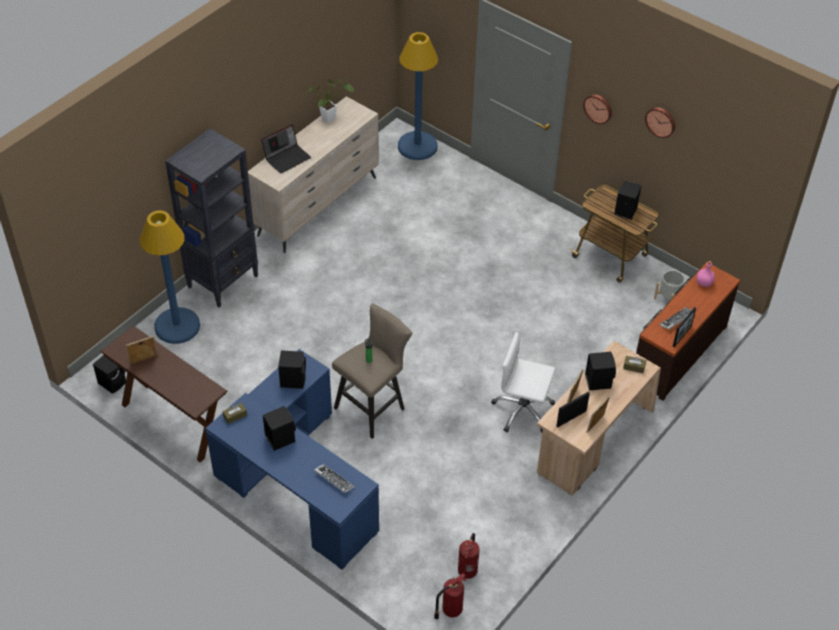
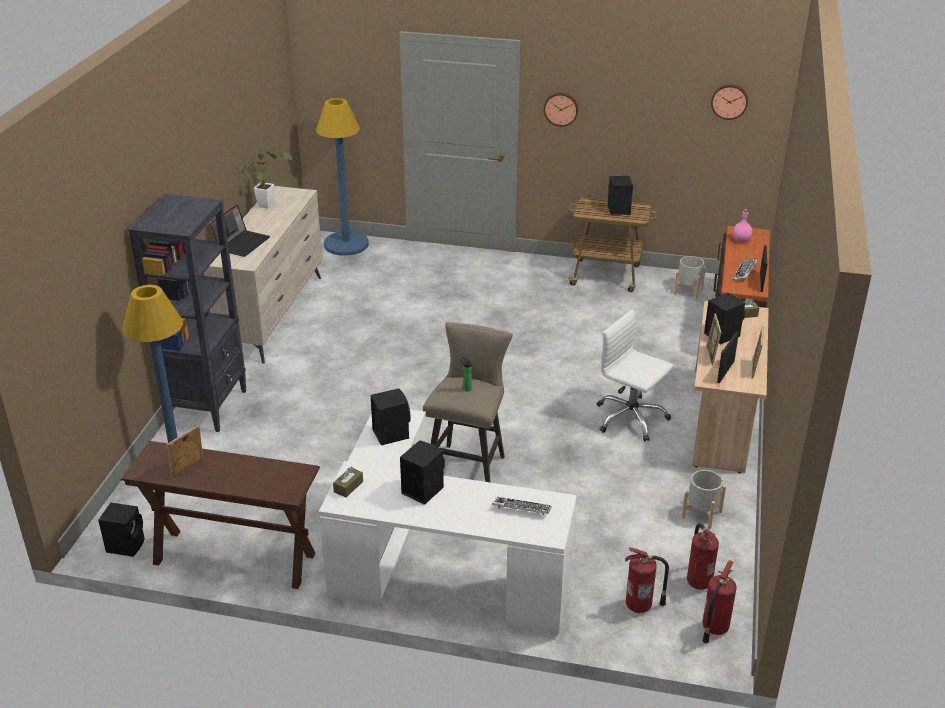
camera: 25 degrees left, 15 degrees down
(294, 484) = (432, 570): blue desk -> white desk
(413, 571) = (640, 606): none -> fire extinguisher
(512, 517) = (701, 514): none -> grey planter
(523, 411) = (630, 418): white office chair -> white office chair turned 45 degrees clockwise
(661, 121) = (638, 93): wall clock -> wall clock (729, 101)

